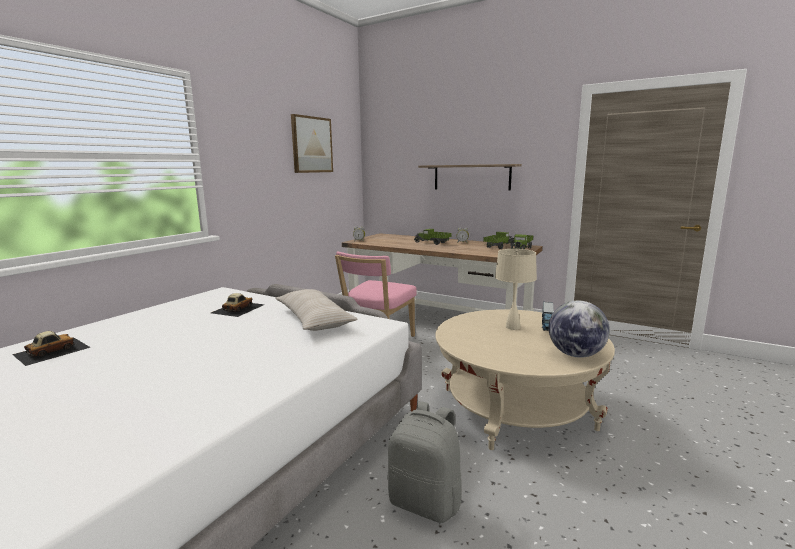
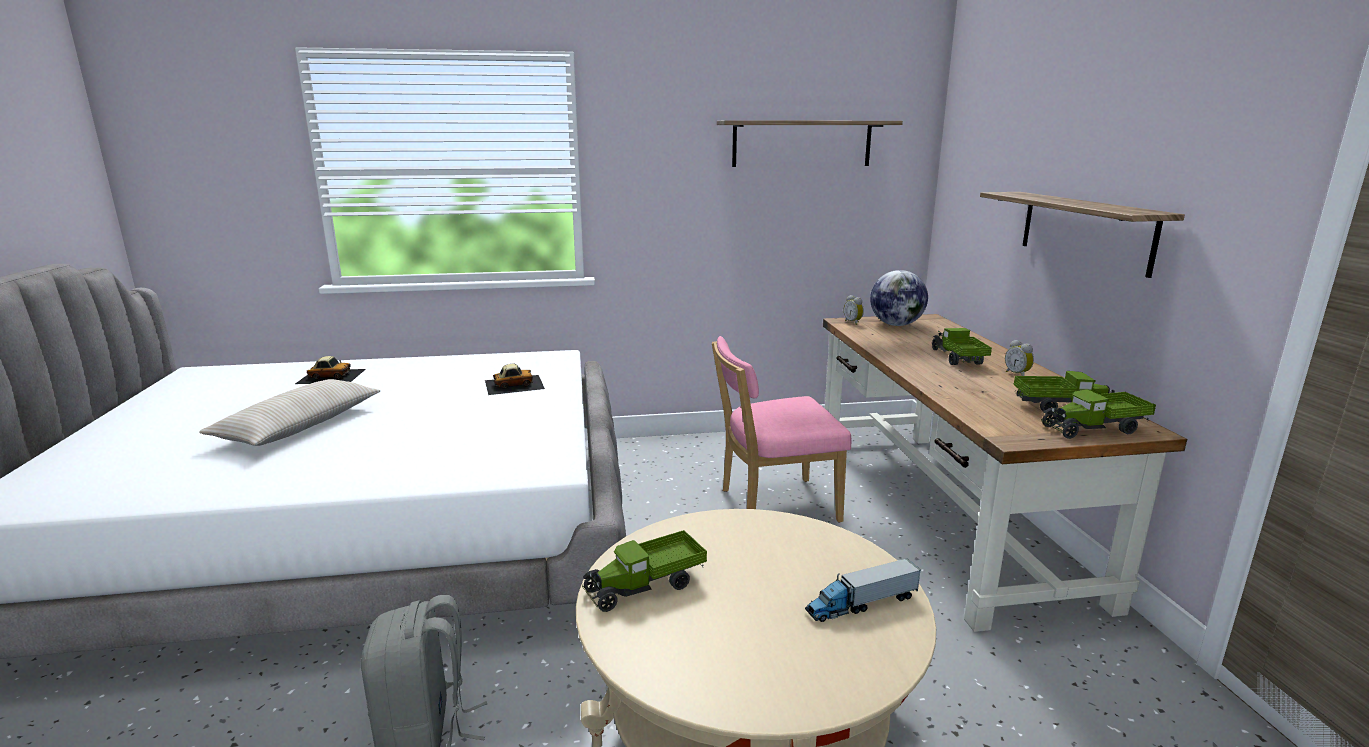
camera: 50 degrees right, 5 degrees up
(311, 145) = (802, 143): picture -> shelf
(314, 320) = (523, 430): beige pillow -> beige pillow (299, 426)
(489, 350) = (646, 586): none -> toy truck
(512, 327) = (781, 575): beige table lamp -> none
(575, 355) = (732, 682): globe -> globe (896, 324)

